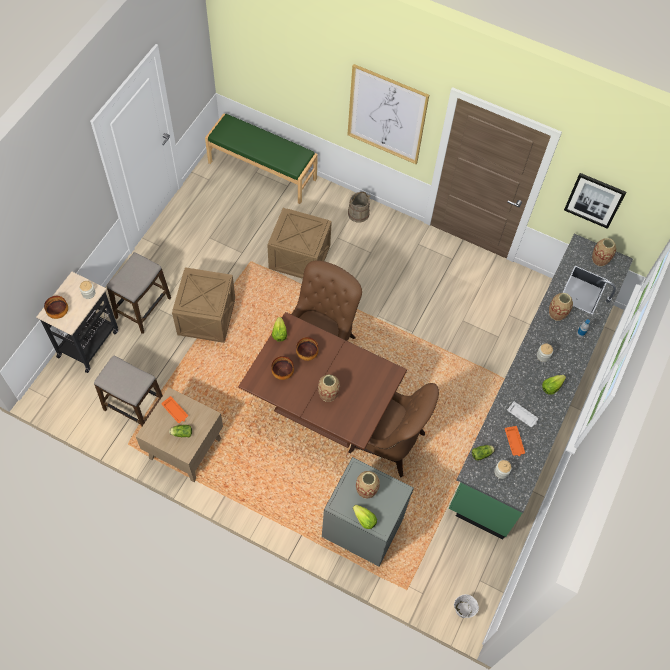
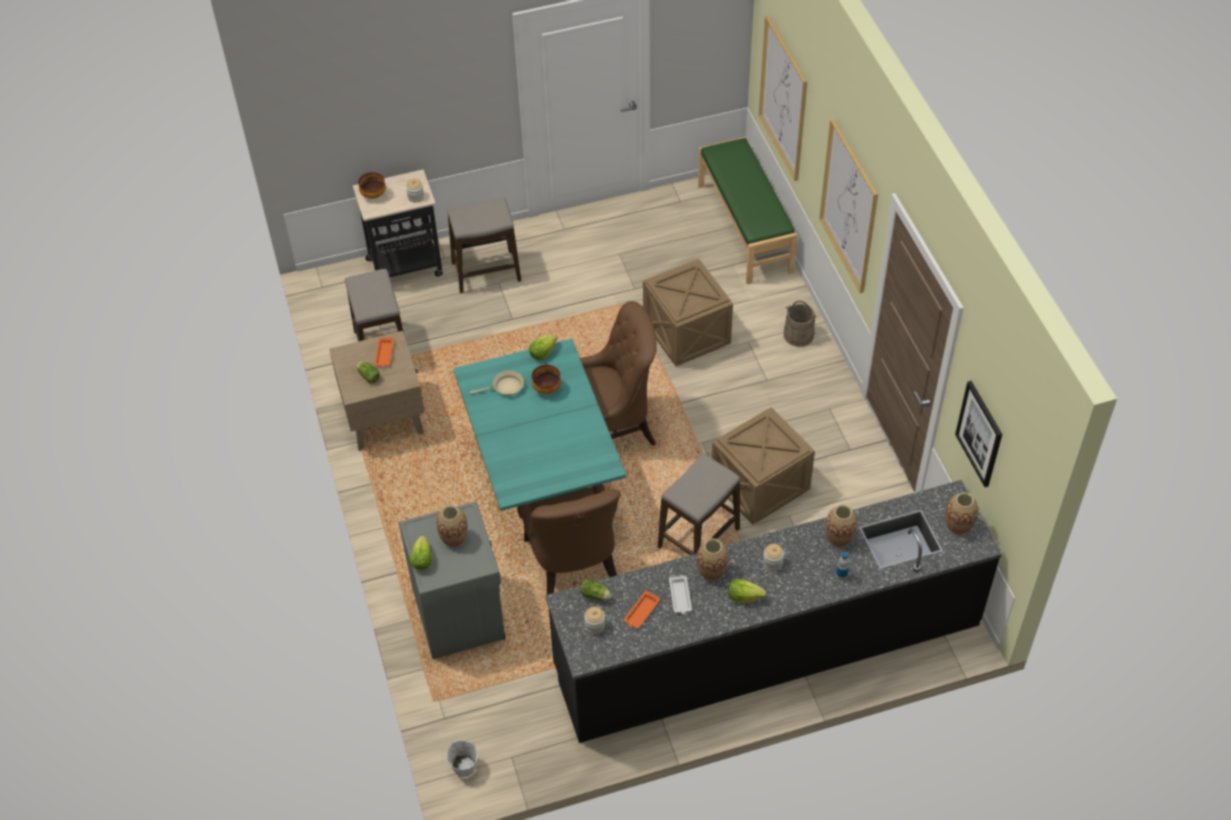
camera: 50 degrees right, 10 degrees down
(206, 318) = (533, 321): crate -> crate (759, 486)
(272, 71) = (783, 98): none -> picture
(283, 373) = (505, 387): bowl -> beige frying pan
(321, 410) = (543, 483): brown dining table -> turquoise dining table
(328, 394) = (524, 437): vase -> vase (711, 571)
(435, 371) = (699, 538): none -> stool
(529, 401) = (767, 645): green counter -> black counter

